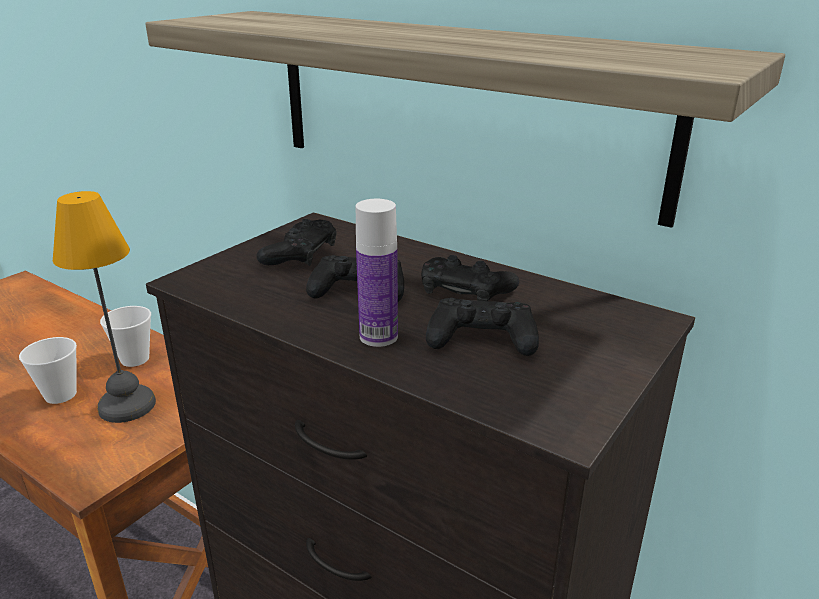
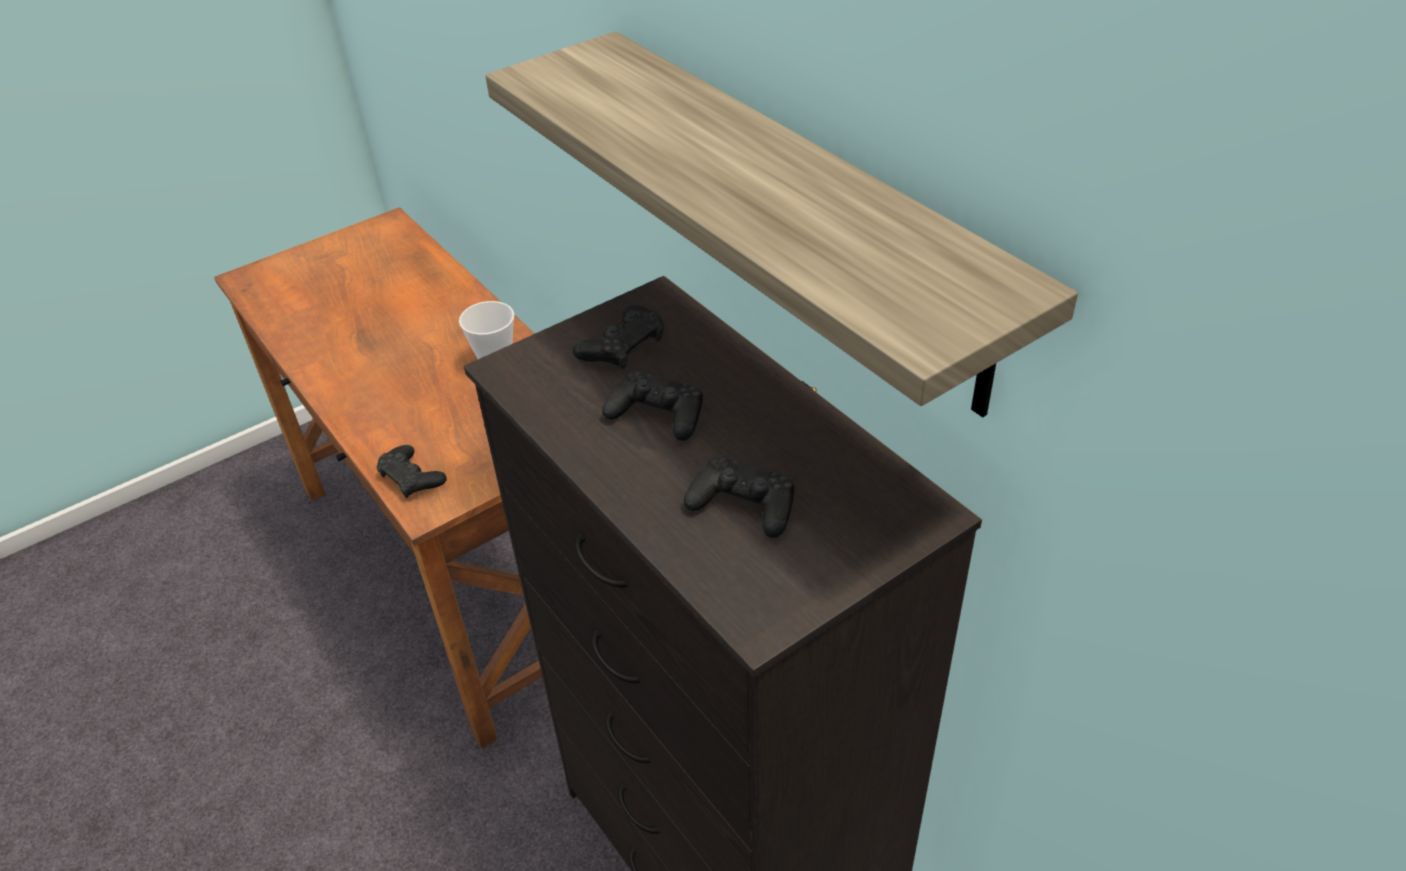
camera: 20 degrees right, 15 degrees up
(60, 395) = (414, 396): cup -> none
(125, 405) = (475, 422): table lamp -> none
(378, 336) = (648, 482): bottle -> none
(465, 290) = (764, 434): black game controller -> black game controller (411, 477)

